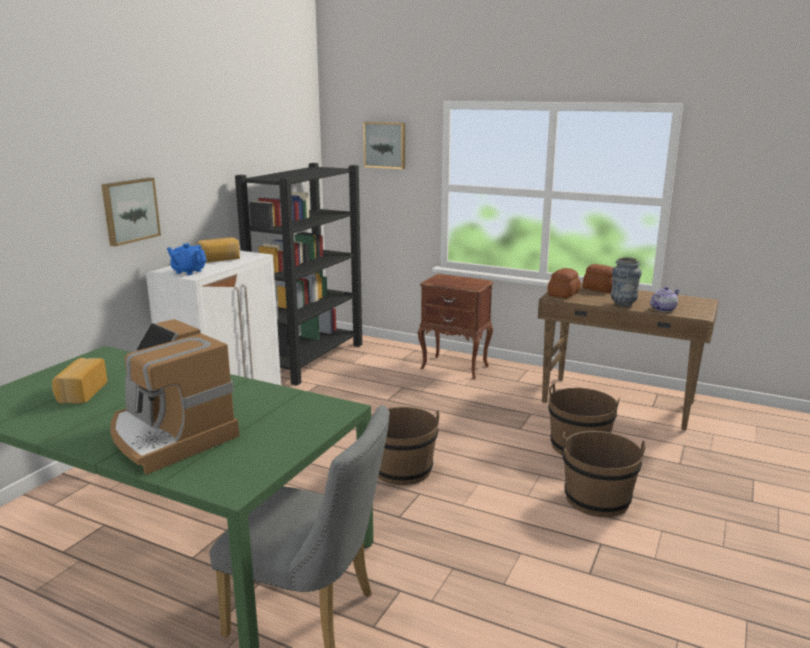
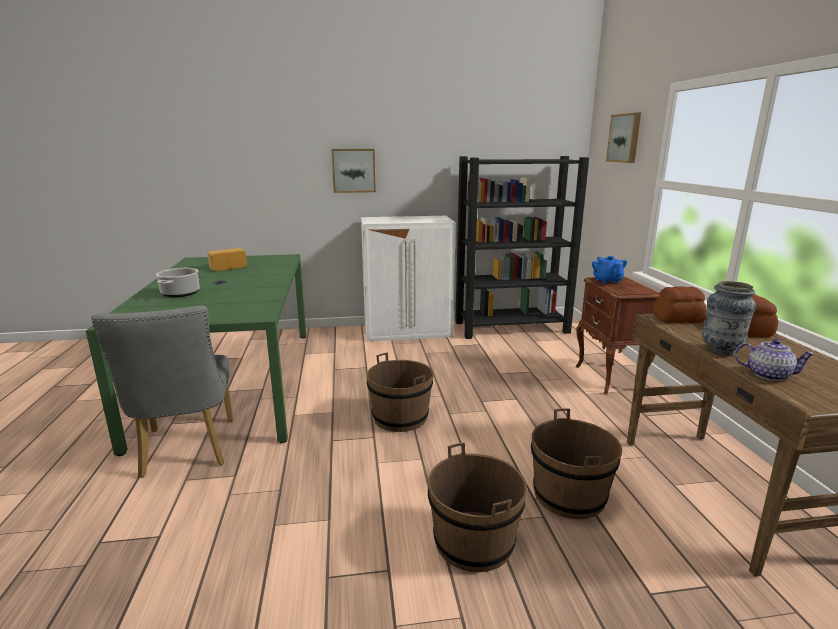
camera: 55 degrees right, 0 degrees up
(169, 436) = (180, 293): coffee machine -> cooking pot
(188, 272) = (377, 220): blue teapot -> blue teapot (607, 281)
(220, 259) = (417, 218): bread -> none

